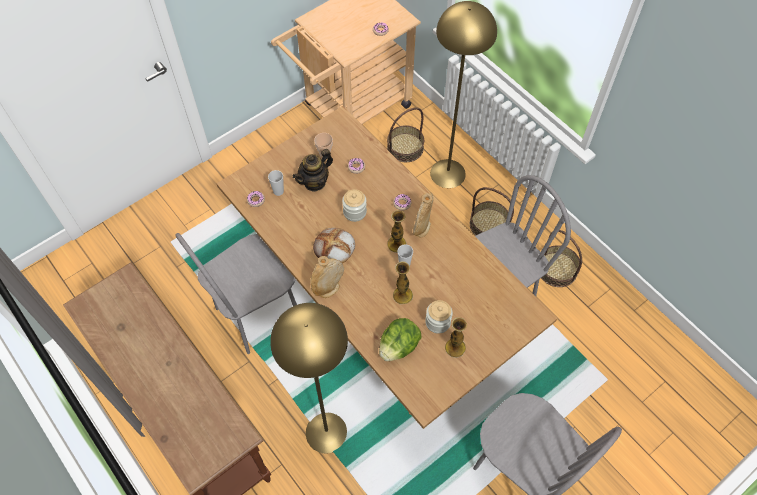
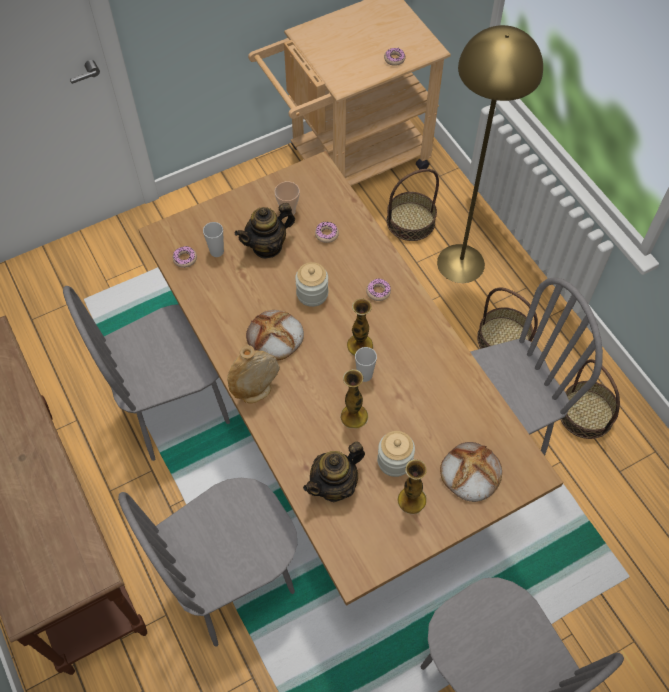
camera: 10 degrees right, 0 degrees up
(326, 432) = (233, 582): yellow floor lamp -> grey chair
(399, 346) = (335, 485): lettuce -> teapot
(421, 228) = (398, 328): beige vase -> none
(492, 322) = (470, 473): none -> bread

